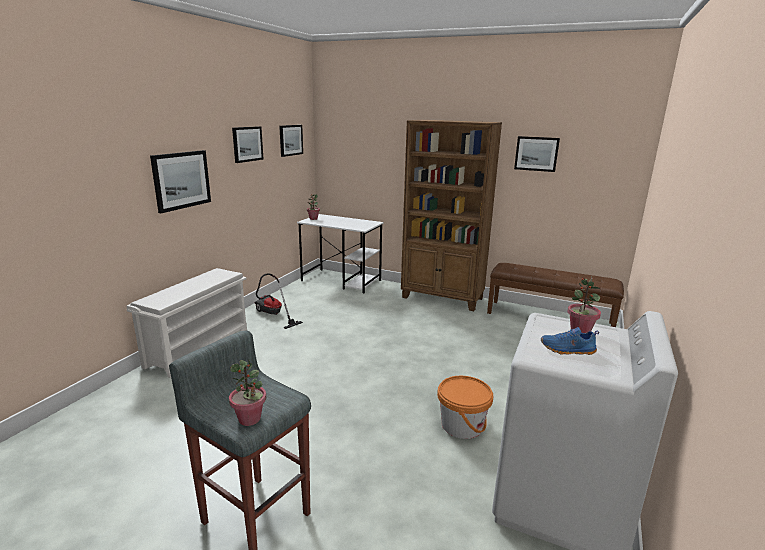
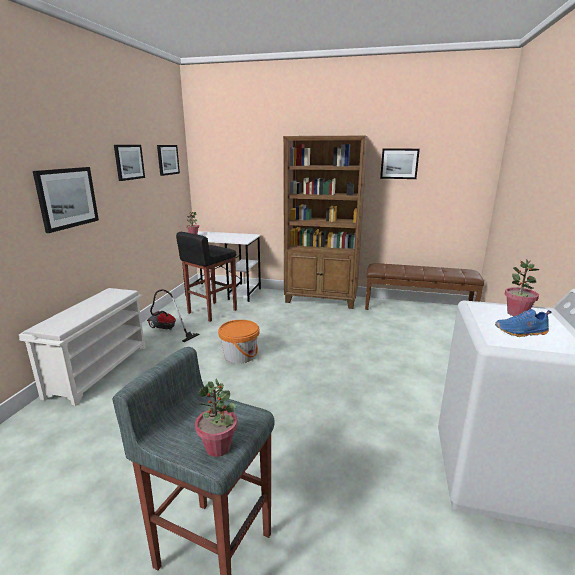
camera: 10 degrees left, 0 degrees up
(322, 300) = (211, 311): none -> black stool
(462, 425) = (384, 416): orange bucket -> orange bucket (240, 355)

